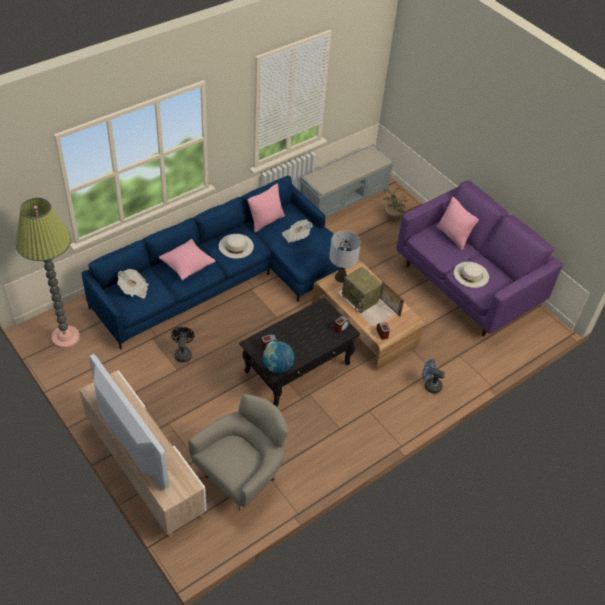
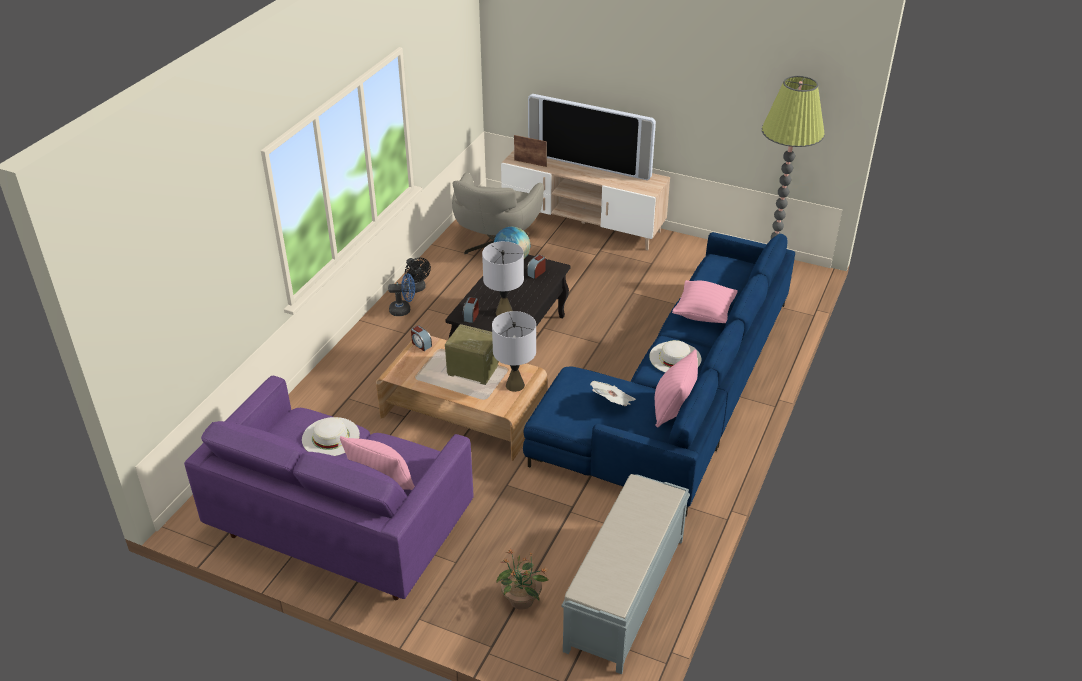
camera: 155 degrees right, 10 degrees down
(134, 289) = (730, 272): newspaper -> none
(183, 353) = (642, 307): black fan -> black fan (417, 289)
(317, 320) = (504, 312): none -> grey table lamp
(389, 307) = (429, 375): picture frame -> picture frame (530, 163)
(430, 385) = (345, 381): blue fan -> blue fan (403, 310)

